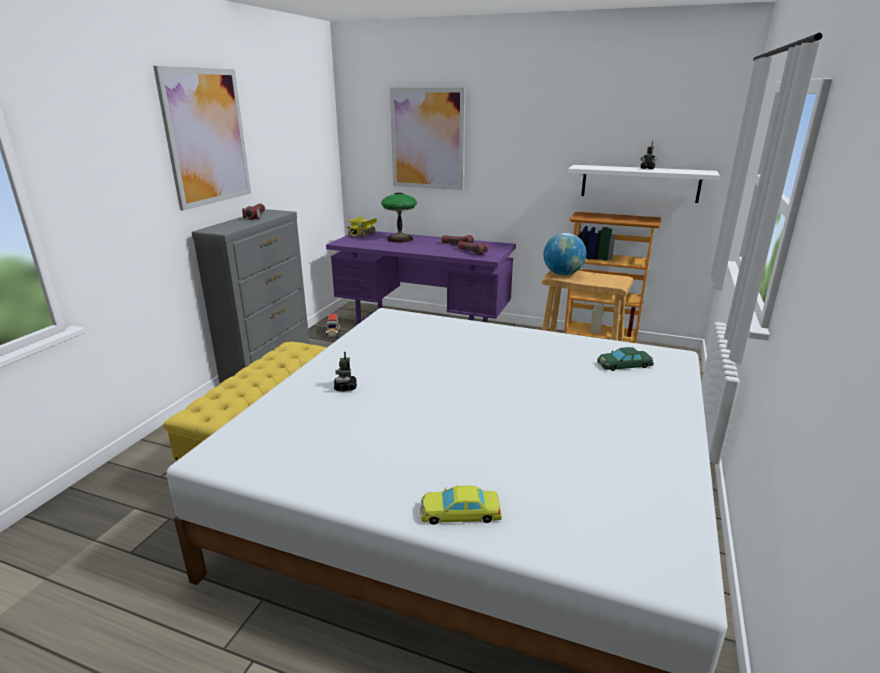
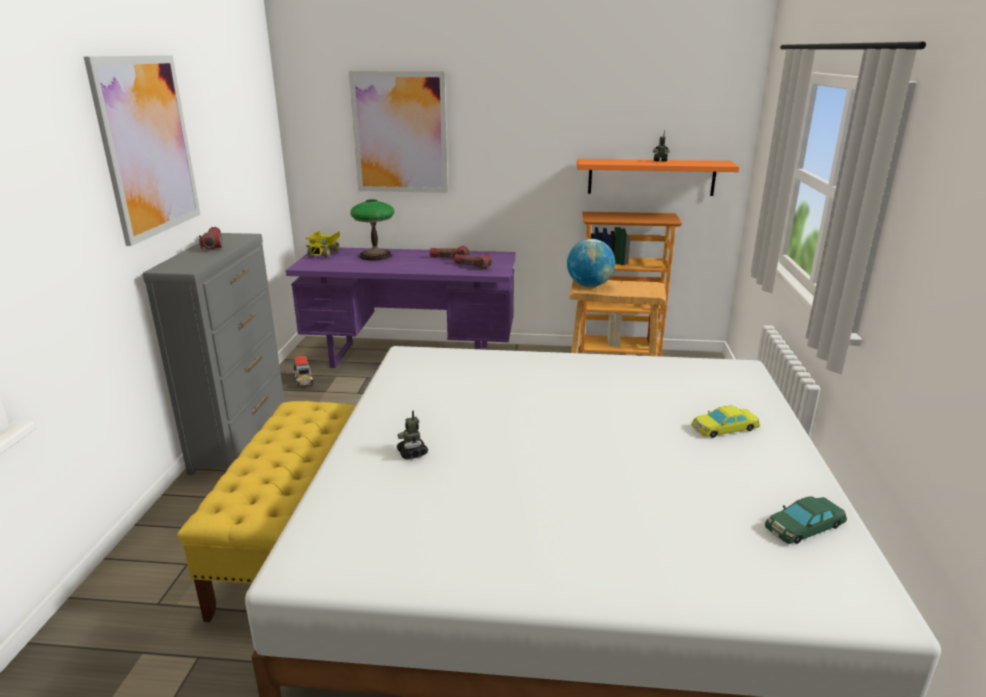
camera: 15 degrees left, 0 degrees up
(460, 512) = (631, 581): yellow toy car -> yellow toy car (724, 427)
(624, 364) = (700, 384): green toy car -> green toy car (804, 526)
(640, 183) = (651, 177): white shelf -> orange shelf

